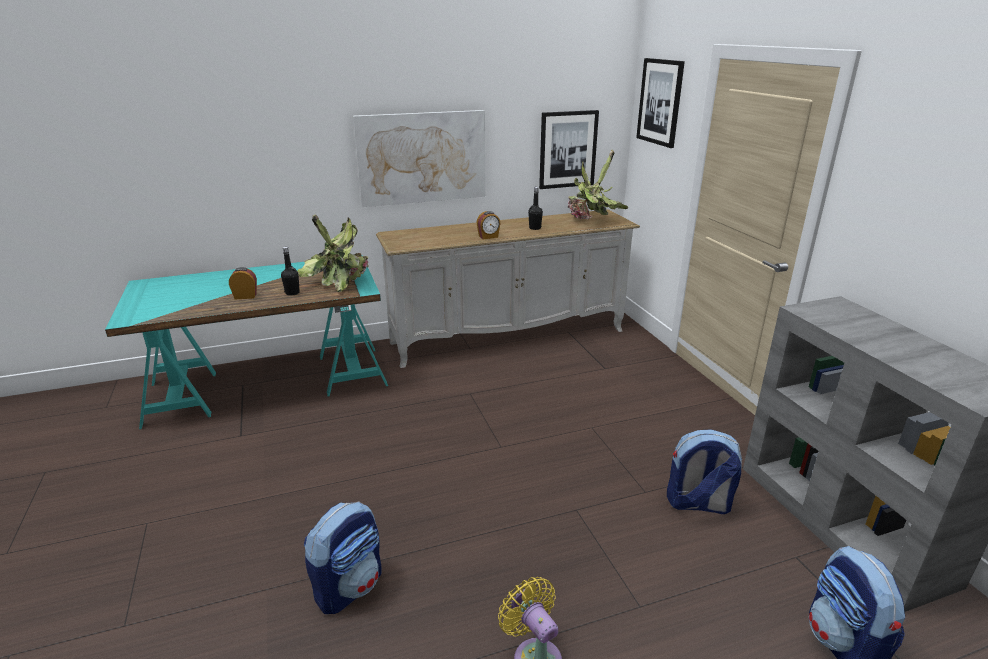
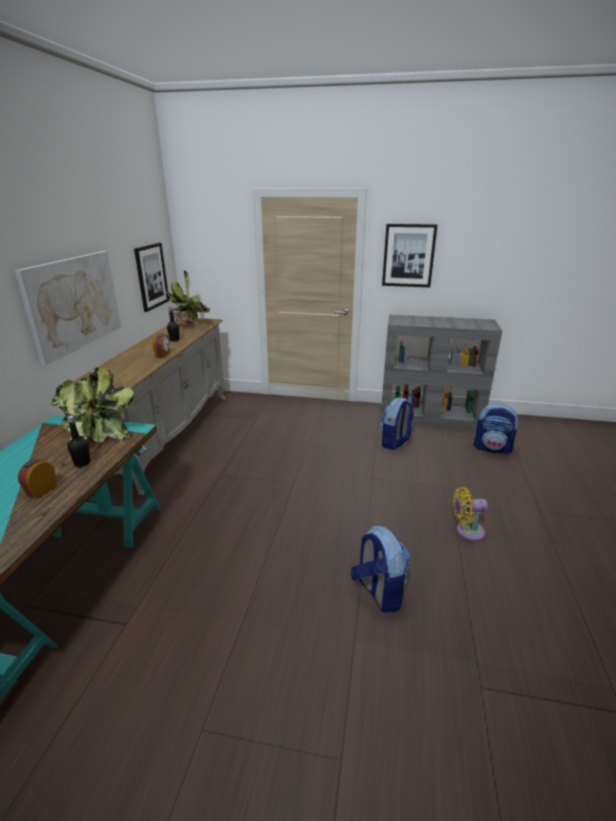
camera: 60 degrees left, 0 degrees up
(660, 102) = (206, 231): picture -> picture (408, 255)

